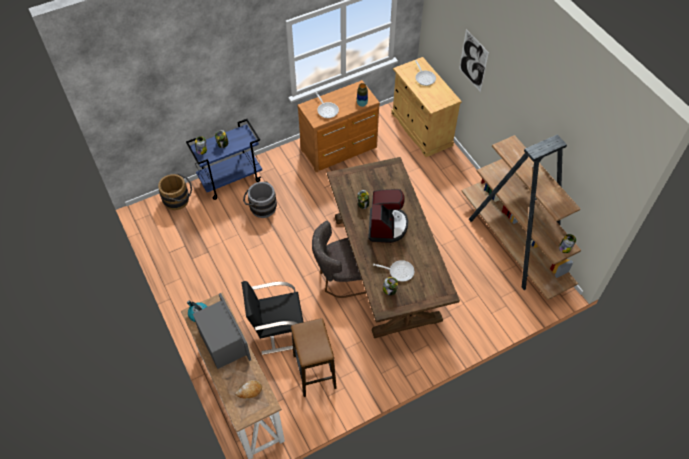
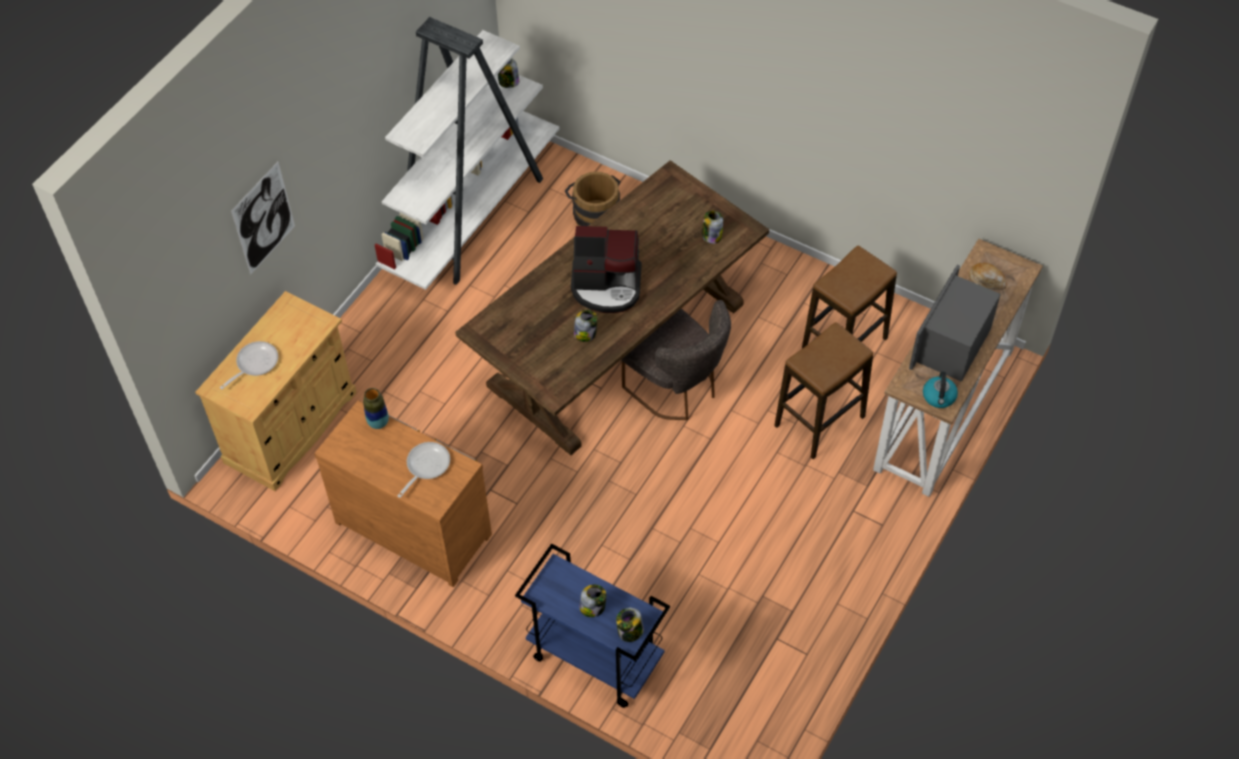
camera: 120 degrees left, 0 degrees up
(179, 200) = (696, 713): brown bucket -> brown bucket (594, 215)
(261, 207) = (621, 573): grey bucket -> none
(277, 330) = (819, 422): black chair -> stool
(386, 226) = (607, 286): coffee machine -> coffee machine turned 150 degrees counterclockwise
(399, 271) = (674, 238): frying pan -> none
(513, 246) = (472, 215): brown bookcase -> white bookcase

